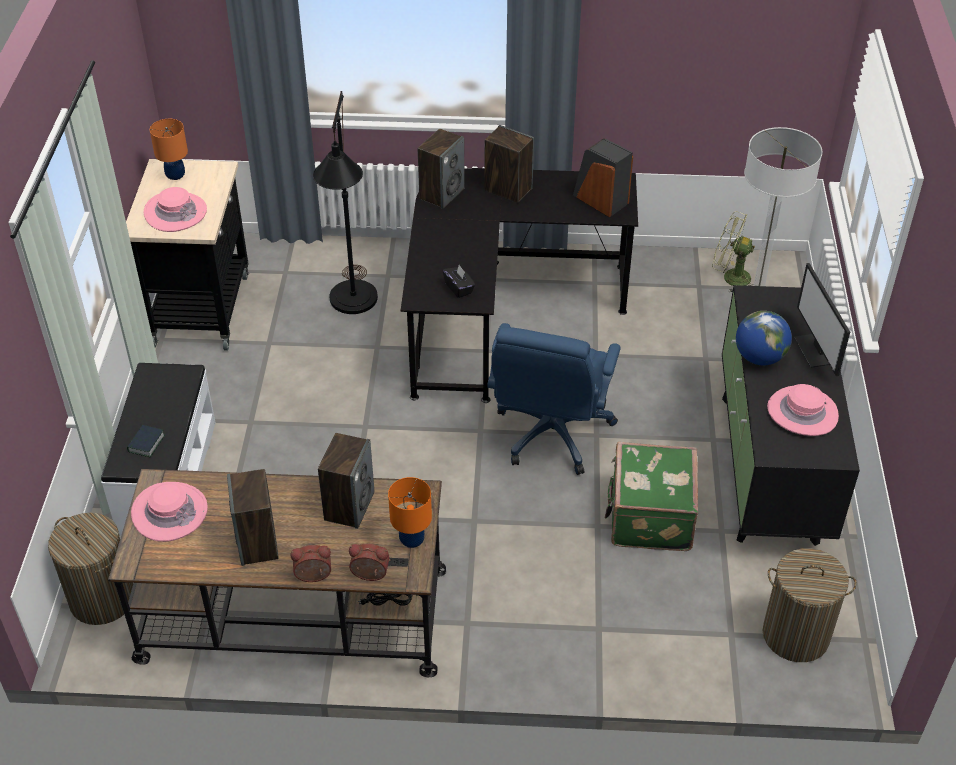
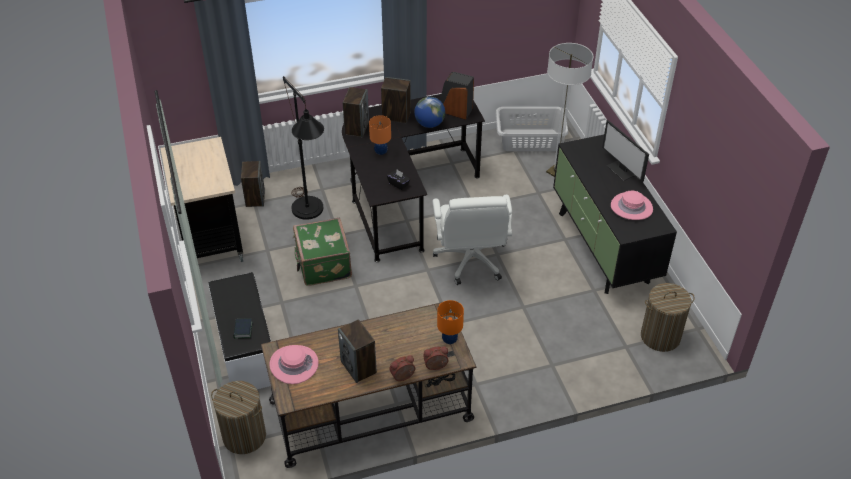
camera: 20 degrees left, 0 degrees up
(175, 177) = (185, 156): orange table lamp -> orange table lamp (381, 152)
(175, 212) = (198, 178): pink hat -> none
(349, 506) = (401, 330): speaker -> speaker (255, 198)
(549, 438) = (471, 263): blue office chair -> white office chair
(649, 517) = (550, 293): green suitcase -> green suitcase (322, 265)
(730, 277) = (530, 140): green fan -> grey laundry basket
(759, 357) = (593, 182): globe -> globe (429, 124)

